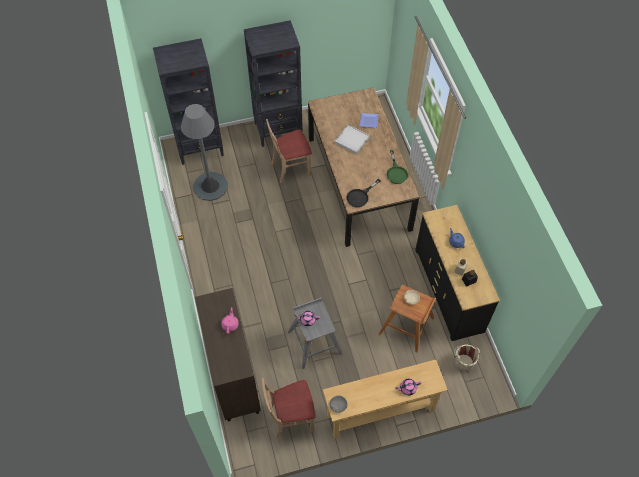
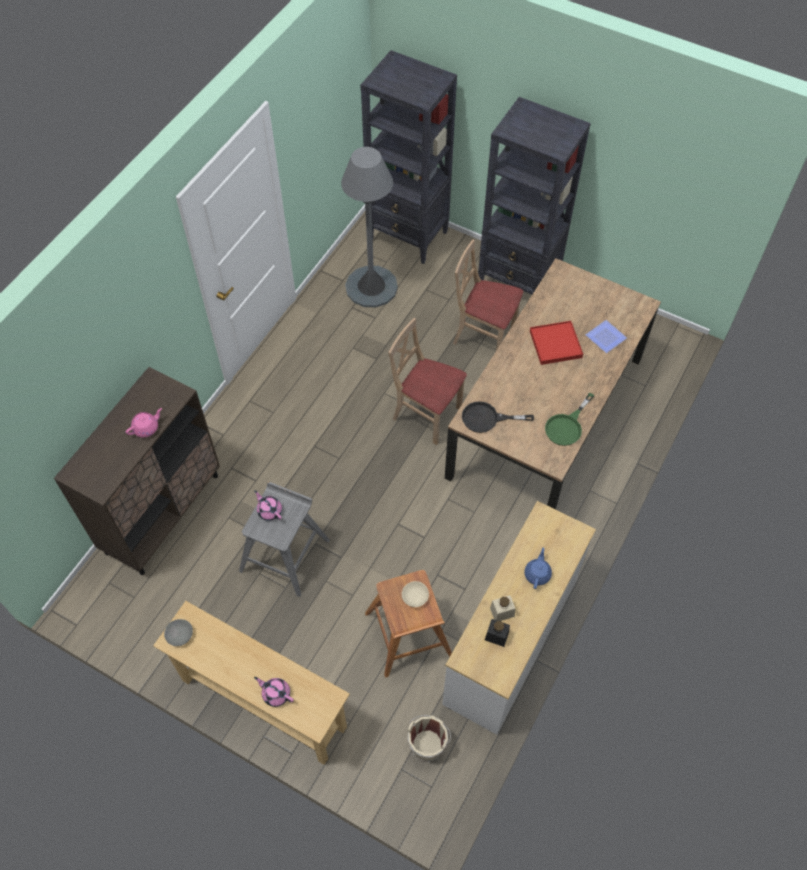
camera: 45 degrees right, 0 degrees up
(291, 418) = (167, 613): beige chair -> beige chair (426, 414)
(351, 140) = (555, 344): white tray -> red tray
(449, 290) = (512, 641): black dresser -> white dresser

